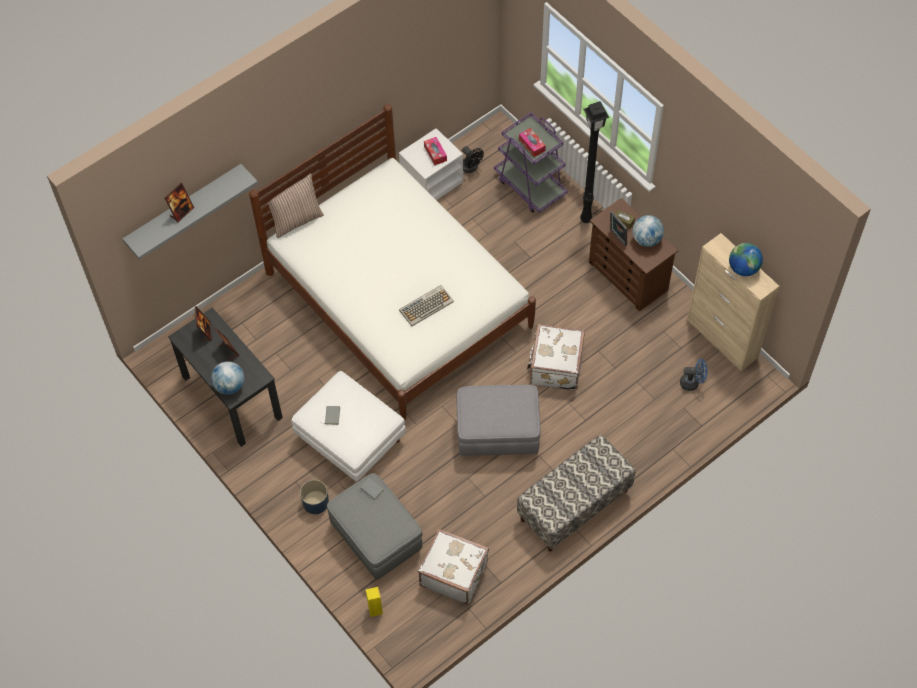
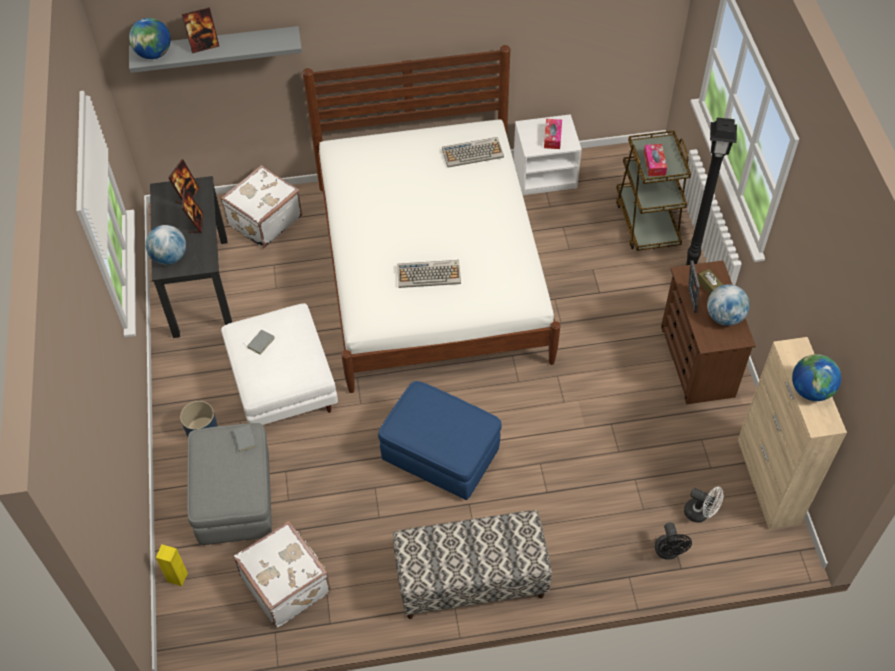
camera: 30 degrees right, 5 degrees down
(148, 236) = (154, 54): none -> globe
(296, 220) = (359, 134): pillow -> none
(393, 195) = (473, 153): none -> keyboard
(471, 168) = (594, 179): black fan -> black fan (668, 552)
(497, 432) = (440, 455): grey ottoman -> blue ottoman
(530, 186) = (647, 222): purple cart -> brown cart
(555, 367) = (550, 417): white suitcase -> white suitcase (263, 220)
(692, 382) = (700, 513): blue fan -> white fan

